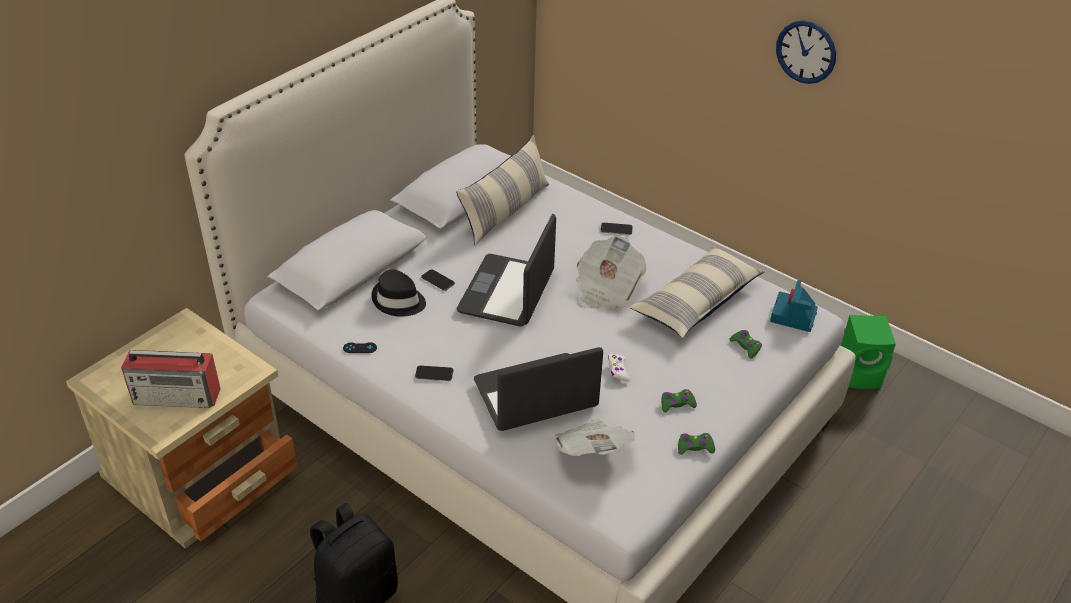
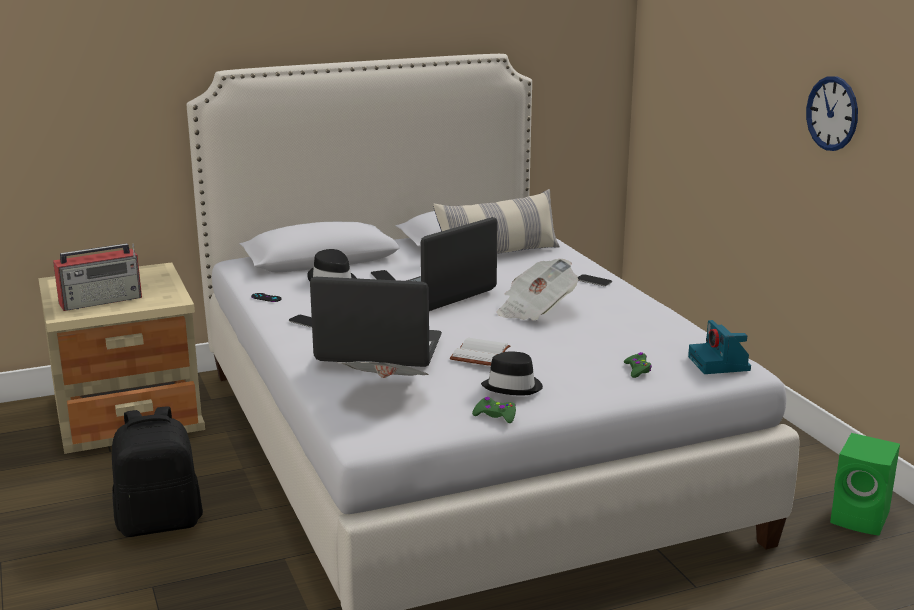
camera: 30 degrees right, 20 degrees down
(177, 396) = (102, 300): radio -> radio turned 60 degrees counterclockwise
(618, 370) = (479, 354): white game controller -> white book
(677, 404) = (513, 386): green game controller -> black hat
(696, 301) = (621, 335): pillow -> none
(793, 316) = (720, 364): camera -> camera turned 60 degrees counterclockwise

